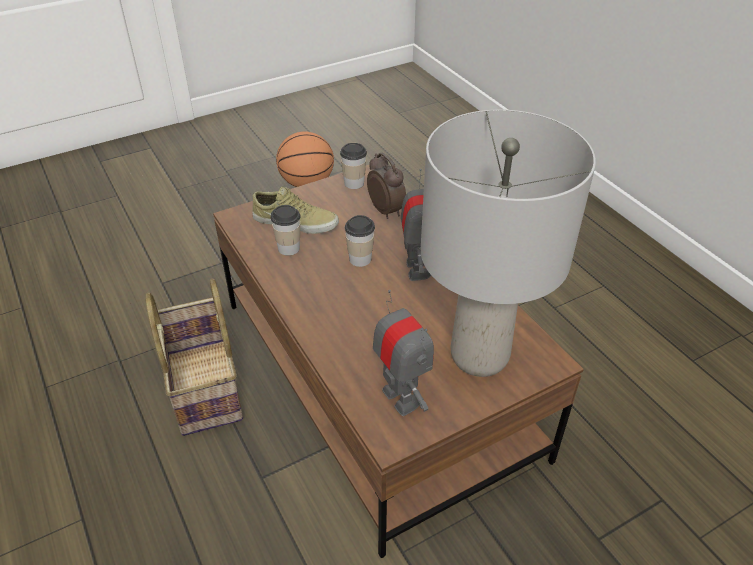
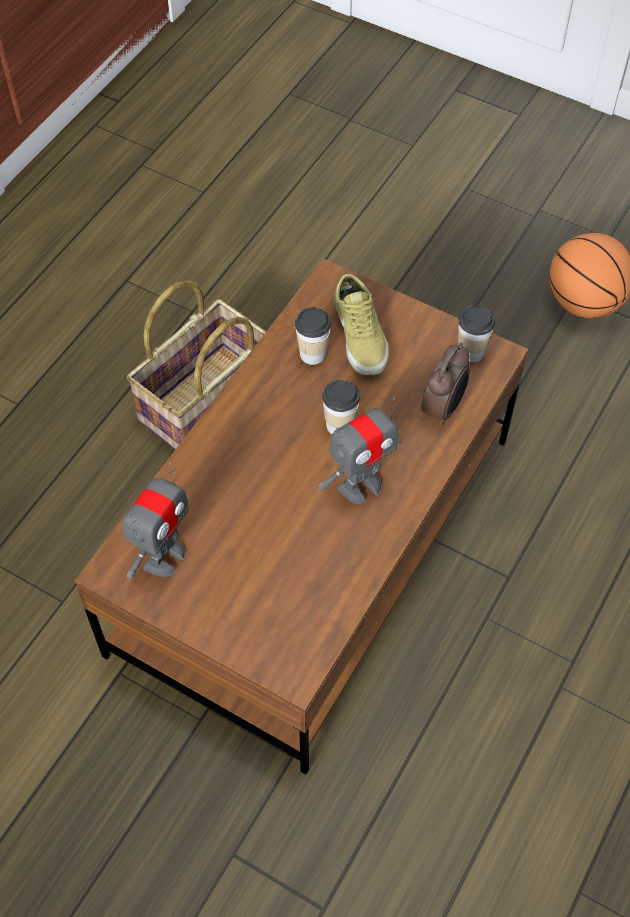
camera: 60 degrees right, 15 degrees up
(480, 357) = (261, 603): grey table lamp -> none

